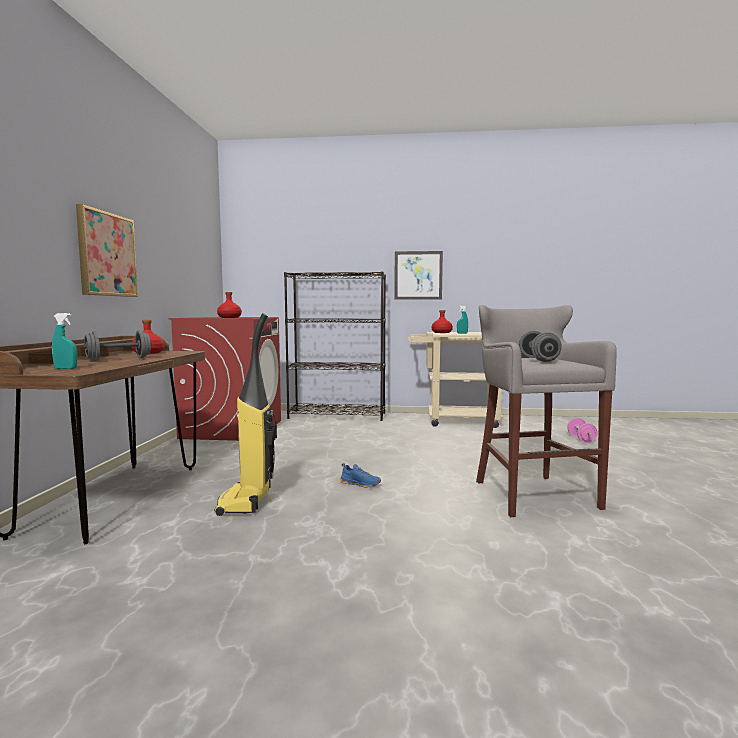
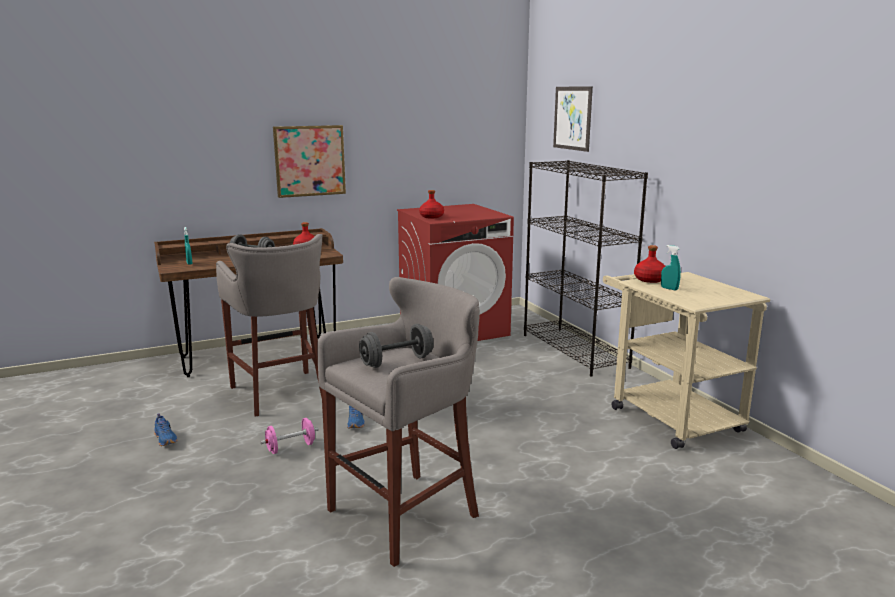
camera: 60 degrees right, 10 degrees up
(246, 502) = (281, 394): vacuum cleaner -> grey stool
(266, 577) = (166, 439): none -> blue shoe
(418, 275) = (687, 179): picture -> picture (572, 118)
(581, 439) = (717, 526): pink dumbbell -> pink dumbbell (290, 447)

